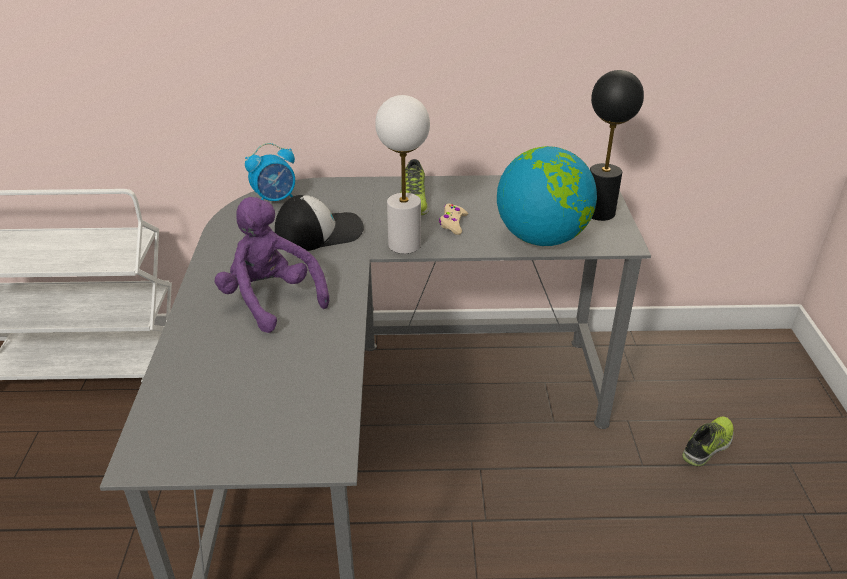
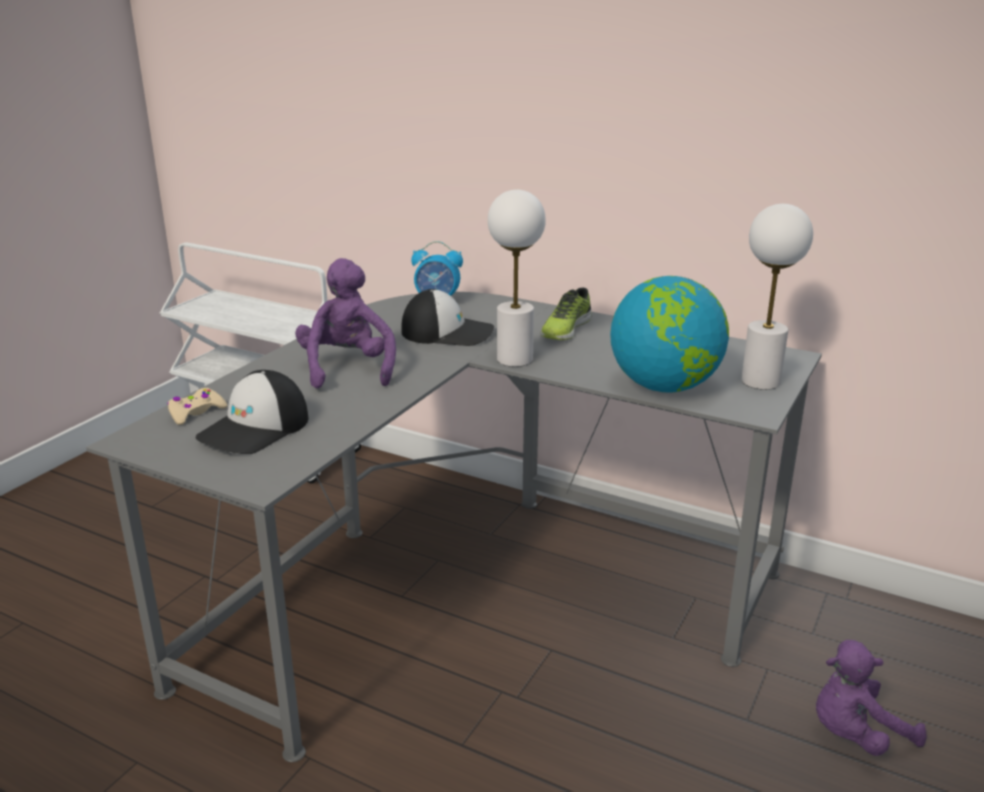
camera: 30 degrees right, 10 degrees down
(256, 399) = (255, 429): none -> cap
(453, 223) = (583, 354): beige game controller -> beige game controller (196, 413)
(599, 213) = (760, 381): black table lamp -> white table lamp
(708, 446) = (855, 734): shoe -> purple plush toy

